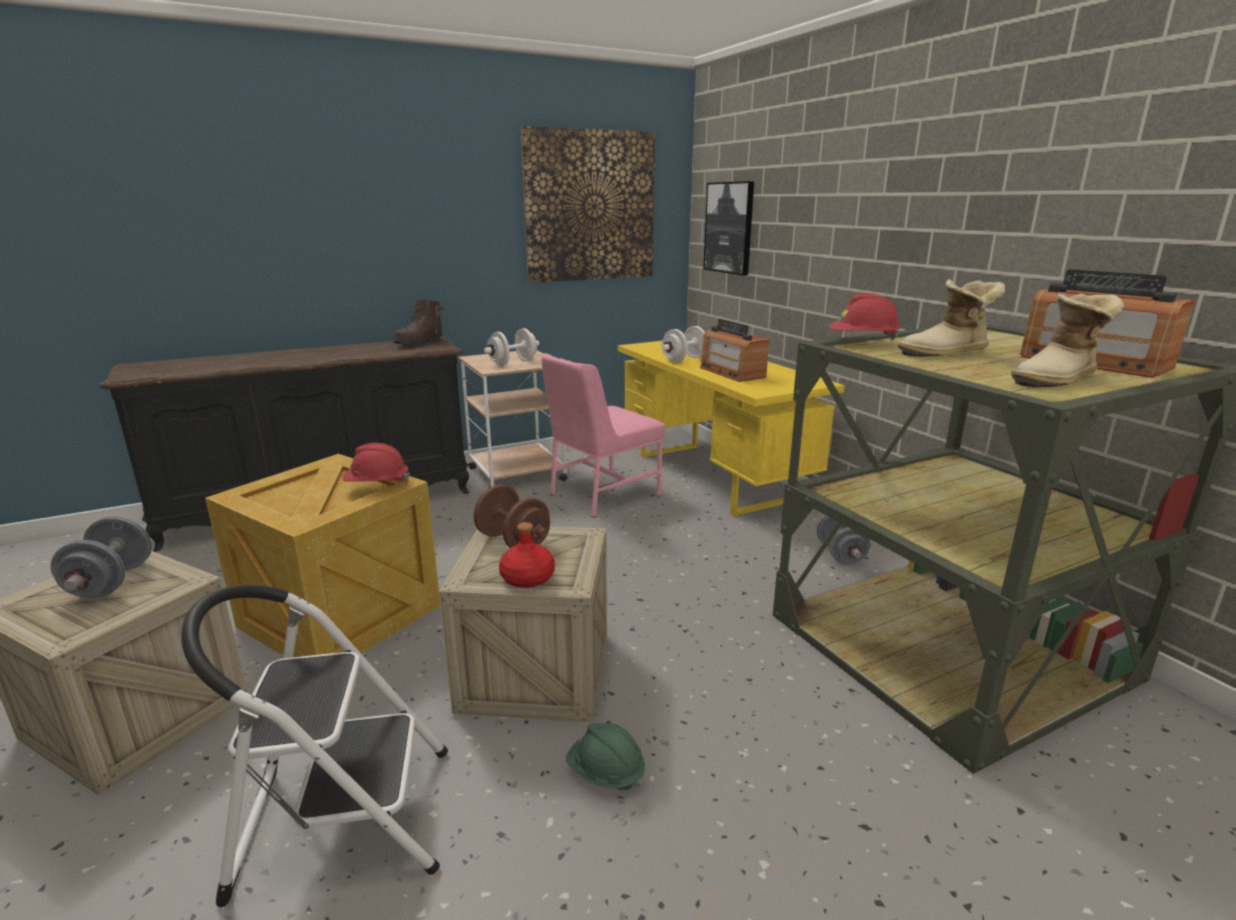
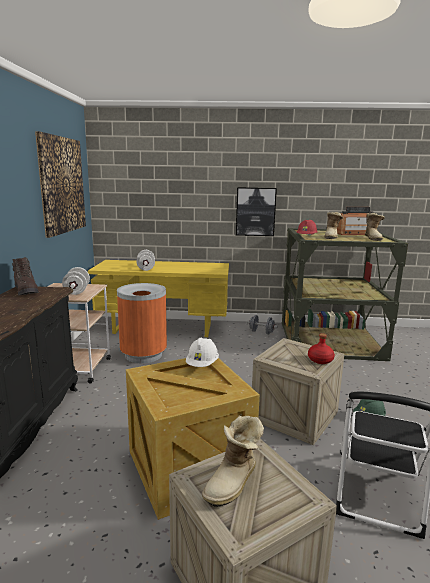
camera: 60 degrees left, 5 degrees down
(111, 582) = (234, 483): grey dumbbell -> boot
(377, 484) = (202, 364): red hard hat -> white hard hat
(513, 541) = (281, 356): brown dumbbell -> none
(602, 494) = (143, 355): pink chair -> orange trash can
(729, 228) = (130, 196): picture -> picture (255, 211)
(731, 372) = (183, 268): radio -> none

